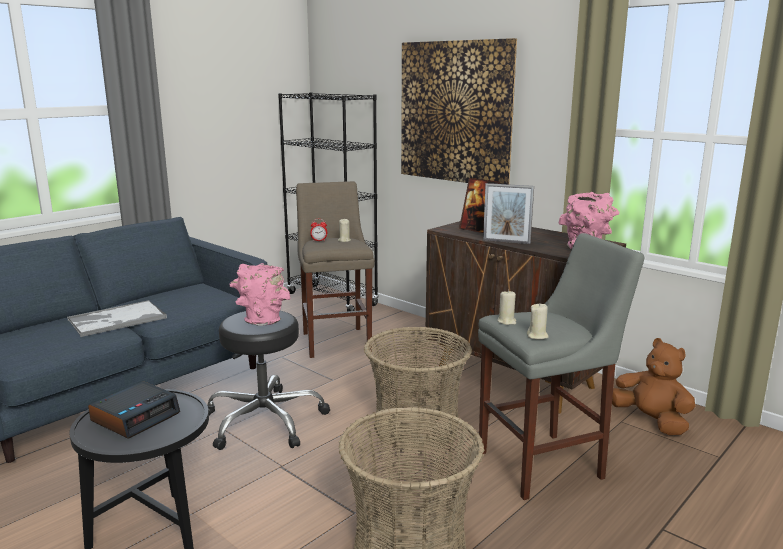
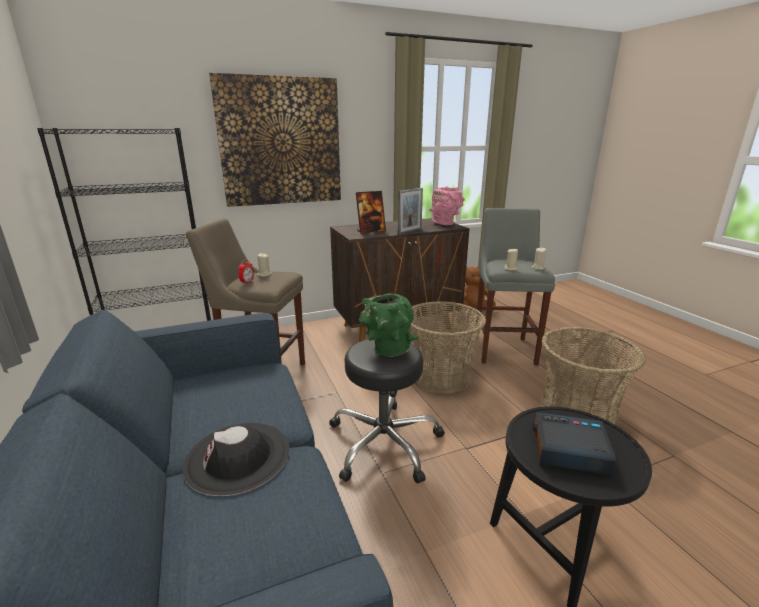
camera: 65 degrees left, 5 degrees up
(116, 320) = (238, 457): tray -> black hat
(136, 417) = (568, 450): alarm clock -> alarm clock turned 45 degrees counterclockwise
(261, 321) = (386, 351): pink vase -> green vase

